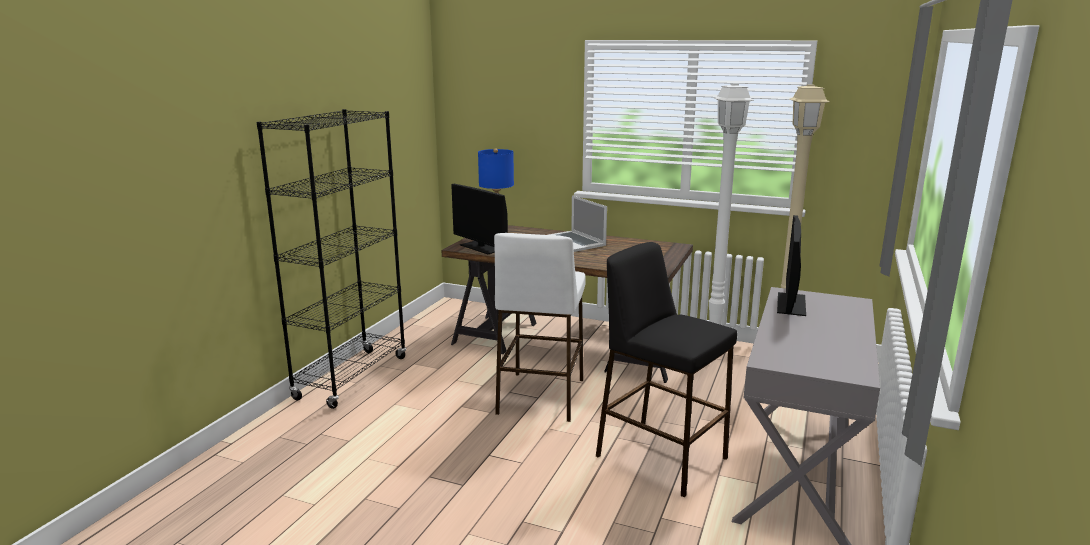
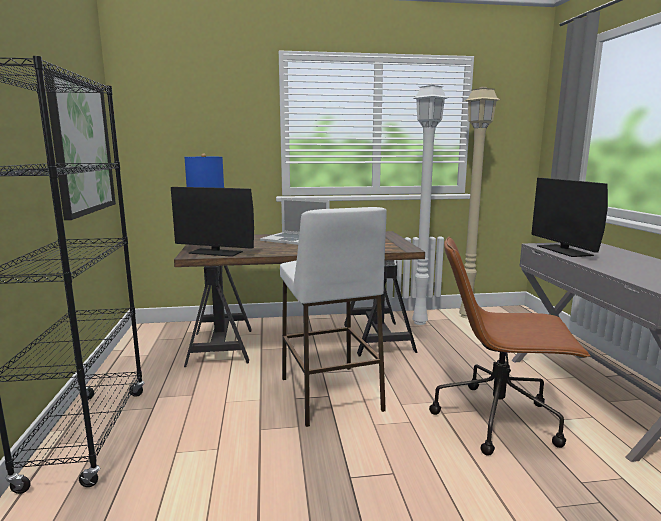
camera: 30 degrees left, 5 degrees down
(392, 143) = (82, 147): none -> picture
(660, 456) = (498, 419): black stool -> brown office chair

